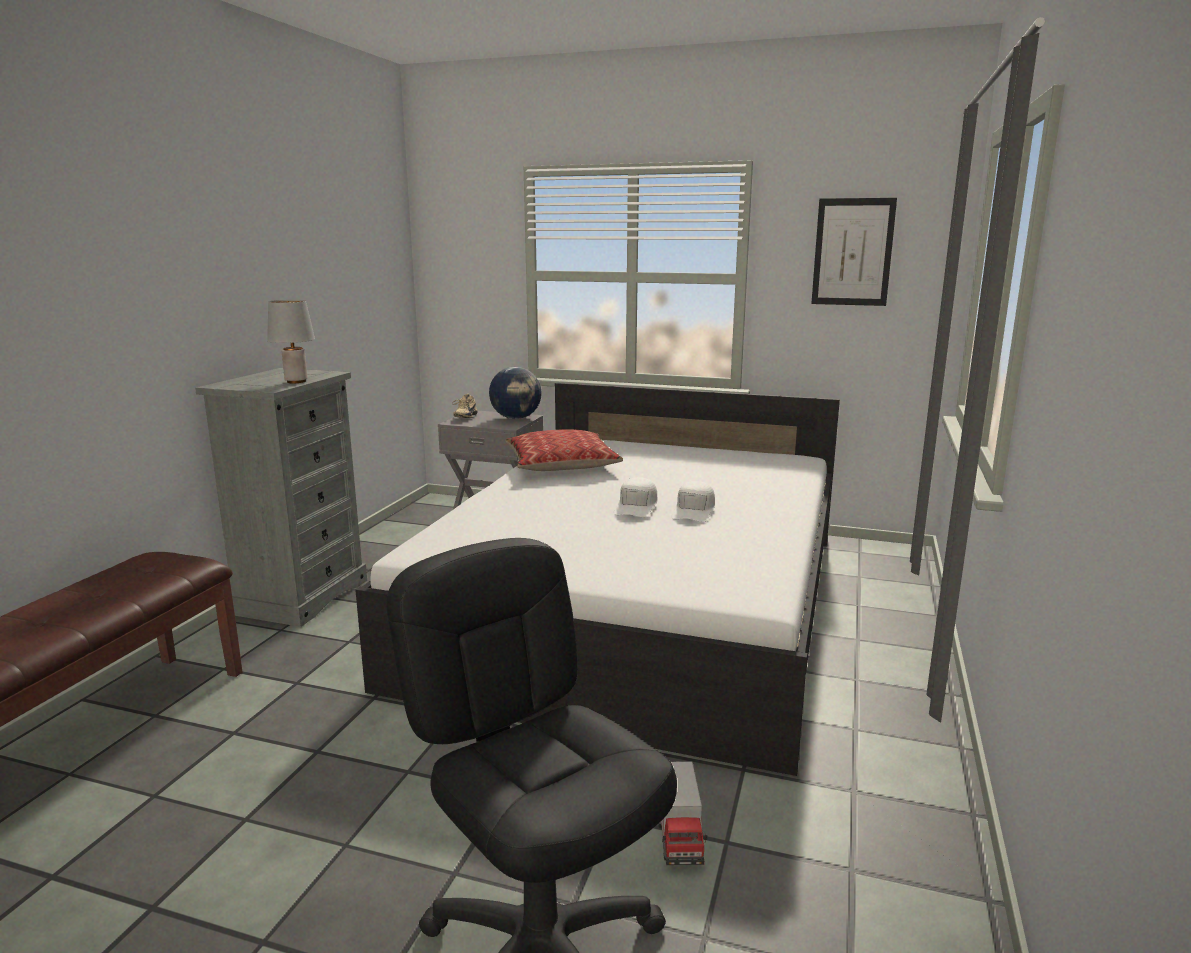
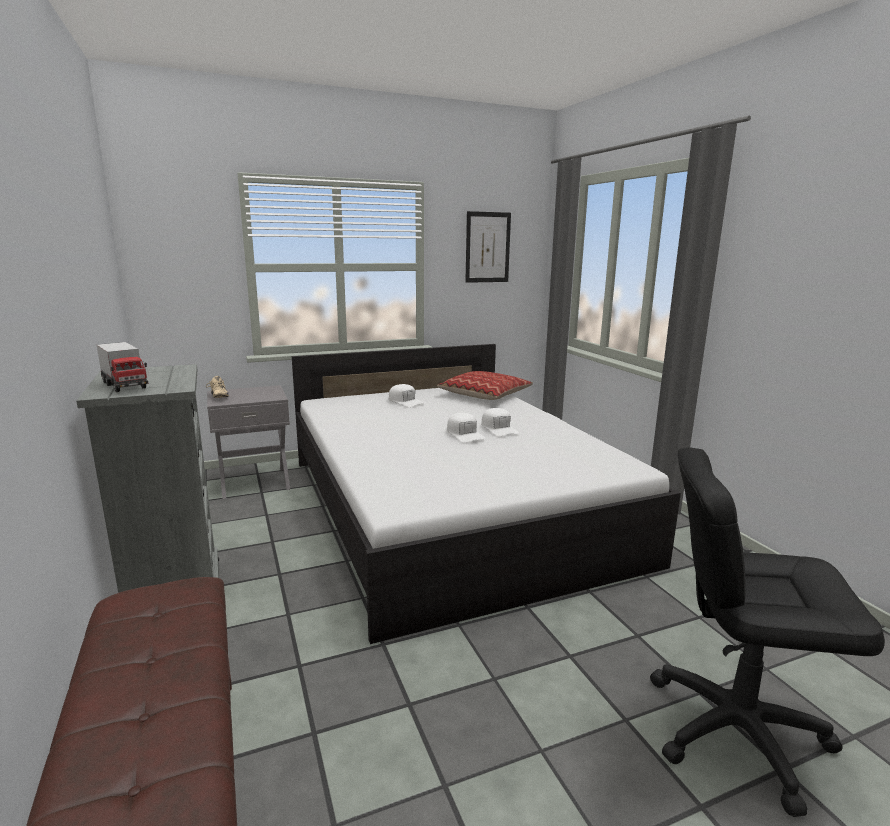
camera: 40 degrees left, 0 degrees up
(295, 381) = (177, 379): grey table lamp -> none
(516, 418) = (266, 390): globe -> none
(561, 464) = (352, 419): pillow -> pillow (485, 395)
(656, 458) = (405, 401): none -> white cap
(678, 836) = (679, 626): toy truck -> toy truck (125, 385)

